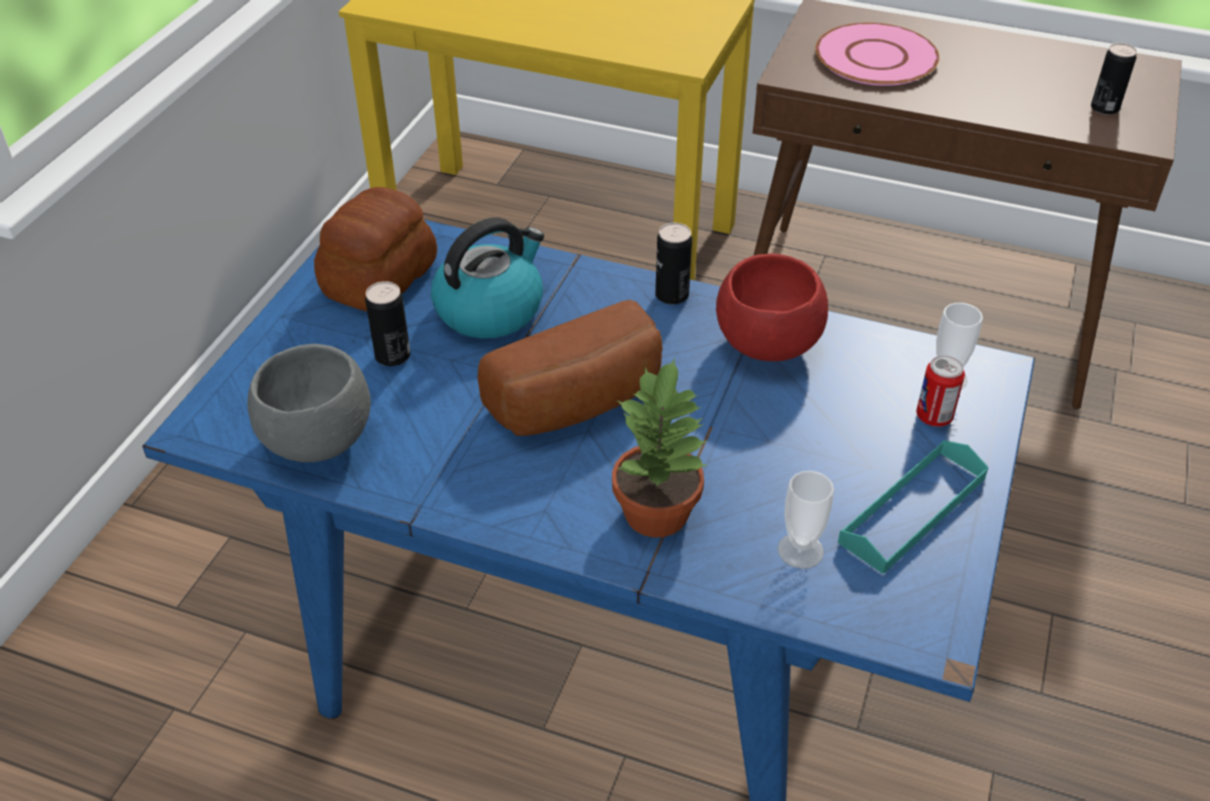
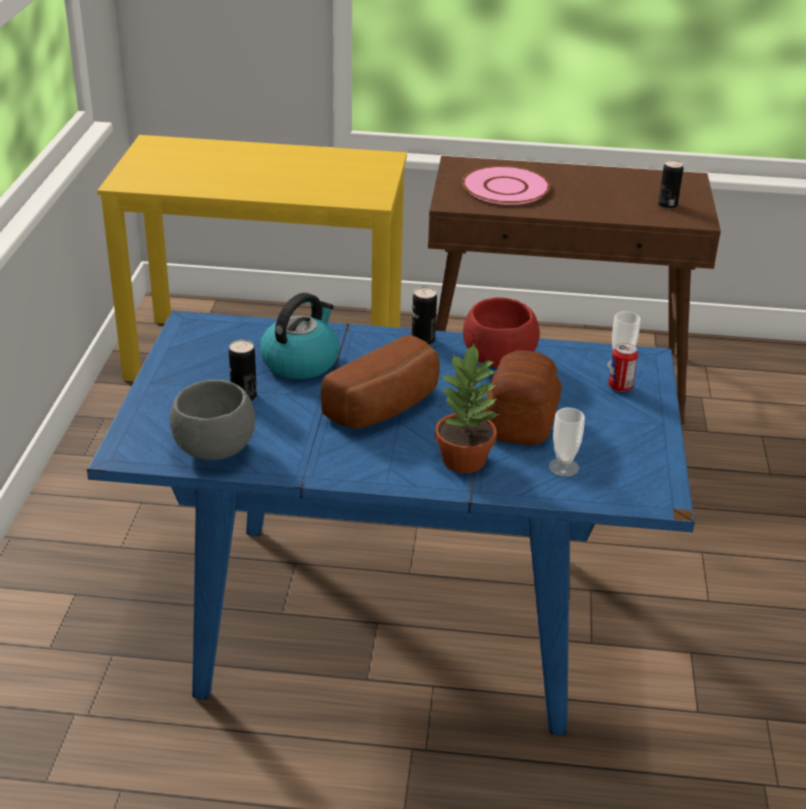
camera: 15 degrees left, 10 degrees down
(377, 278) = (210, 353): bread -> bread (519, 422)
(912, 510) = (625, 437): turquoise tray -> none

